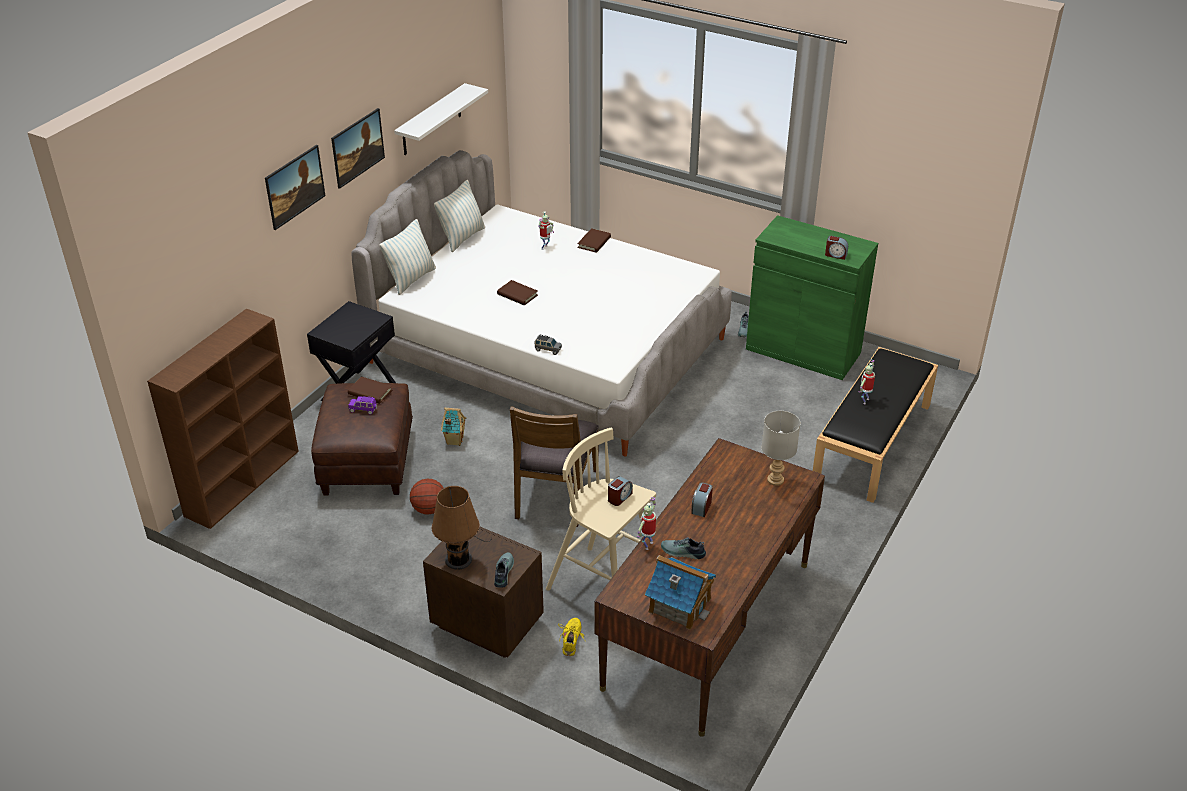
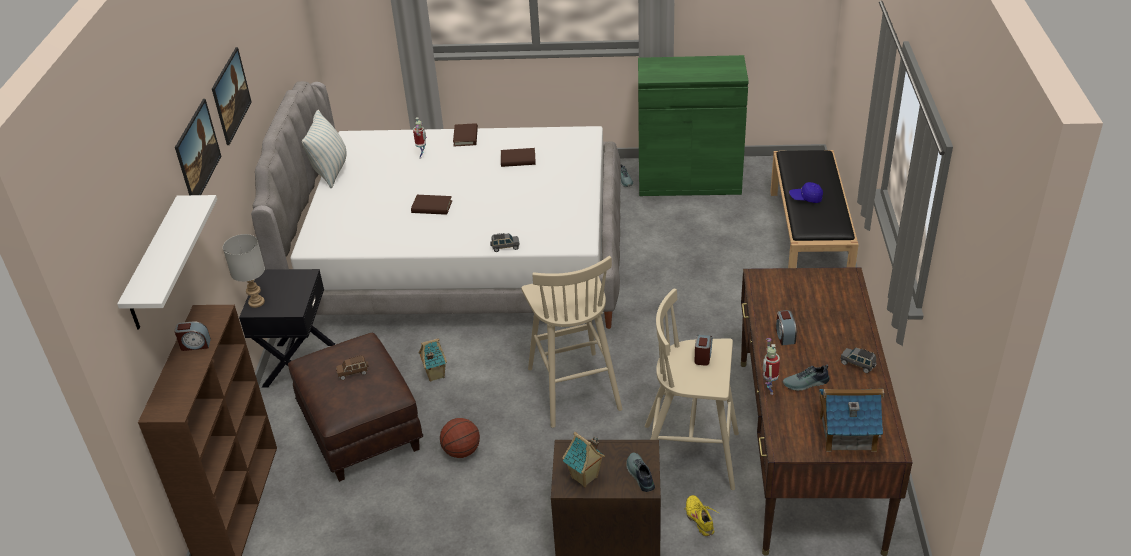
camera: 25 degrees left, 0 degrees up
(363, 409) = (353, 373): purple toy car -> brown toy car
(370, 392) = (346, 353): brown book -> brown book (518, 160)
(411, 279) = (310, 227): pillow -> none
(431, 120) = (271, 54): white shelf -> white shelf (154, 264)
(459, 557) = (585, 478): brown table lamp -> toy house
(555, 493) = (573, 387): brown chair -> beige stool
(741, 555) = (858, 364): none -> grey toy car
(776, 480) = (826, 287): grey table lamp -> grey table lamp (257, 302)
(835, 255) = (719, 75): alarm clock -> alarm clock (195, 345)
(864, 400) = (805, 198): toy robot -> blue cap

